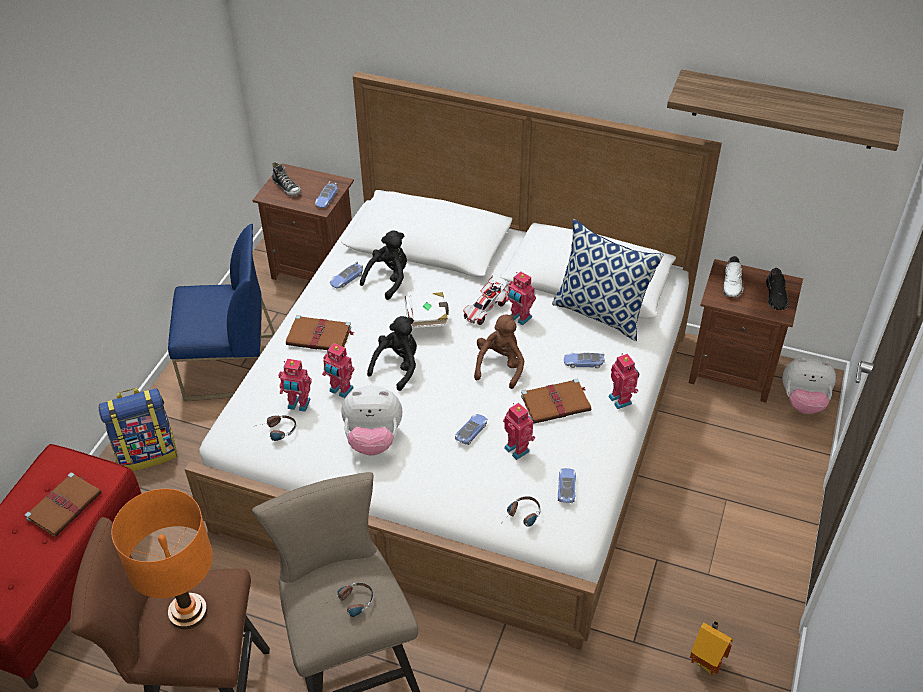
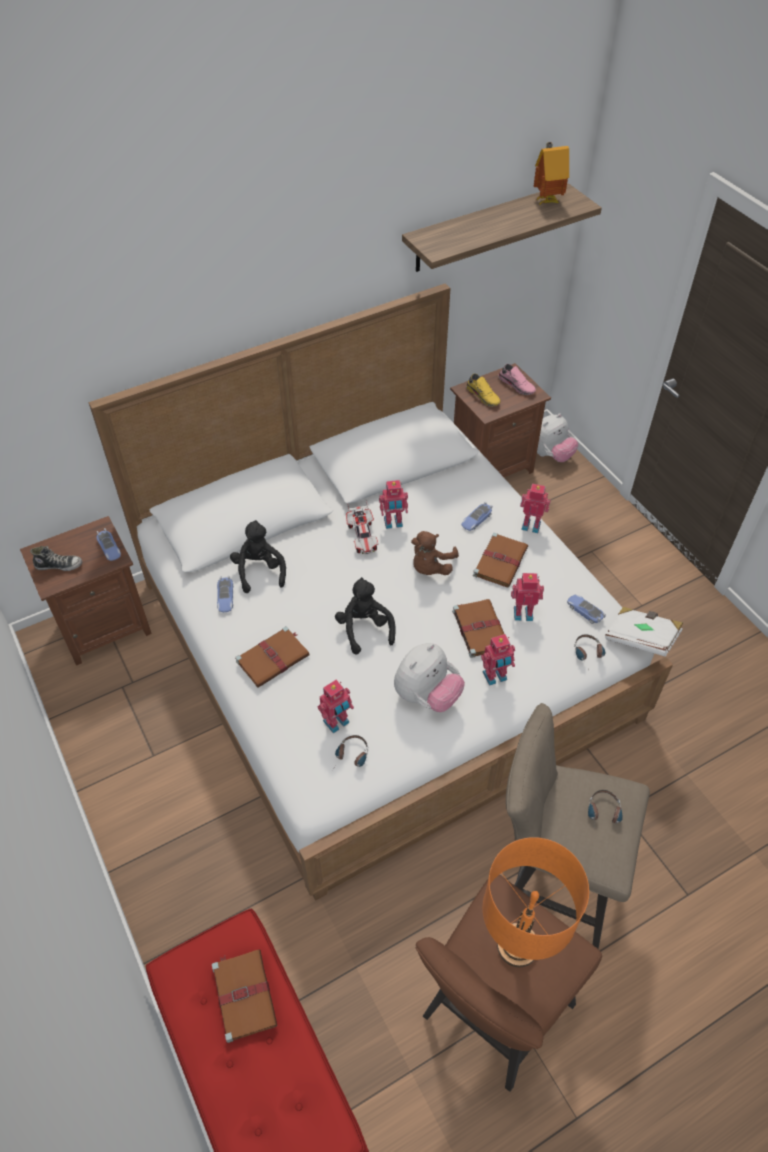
camera: 50 degrees left, 5 degrees up
(147, 453) = (175, 895): backpack -> none
(230, 368) = (146, 765): blue chair -> none
(340, 390) = (351, 683): toy robot -> toy robot (495, 677)
(427, 319) = (333, 577): white book -> white book (641, 638)
(471, 431) = (479, 628): toy car -> brown book
(500, 366) = (430, 567): brown plush toy -> brown plush toy turned 120 degrees counterclockwise
(601, 313) = (438, 477): pillow -> none
(707, 662) = (708, 657): toy house -> toy house (546, 201)
(732, 283) = (483, 396): white shoe -> yellow shoe
(776, 295) = (517, 385): black shoe -> pink shoe

